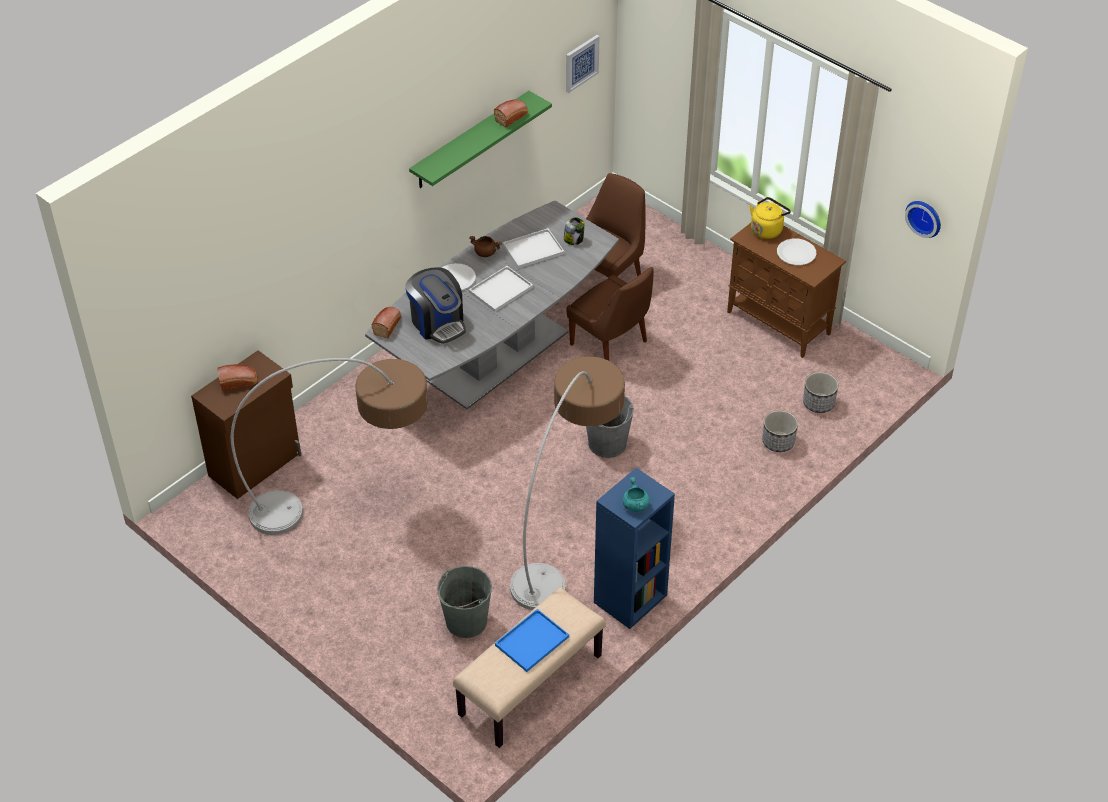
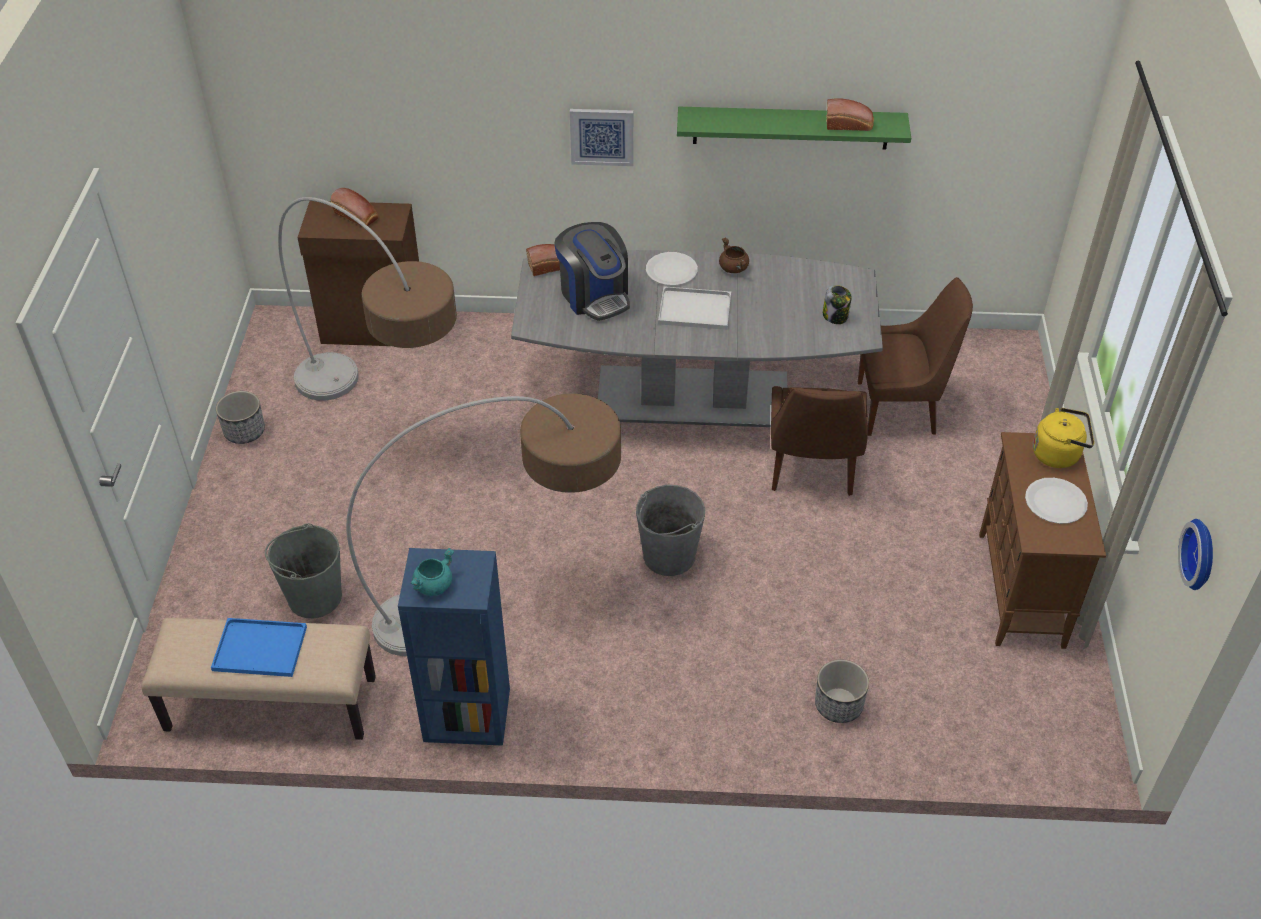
camera: 50 degrees right, 0 degrees up
(437, 323) = (594, 295): coffee machine -> coffee machine turned 45 degrees counterclockwise
(532, 250) = (780, 297): white tray -> none
(581, 63) = (1014, 126): picture -> picture (602, 136)
(818, 403) = (943, 706): planter -> planter (244, 432)

